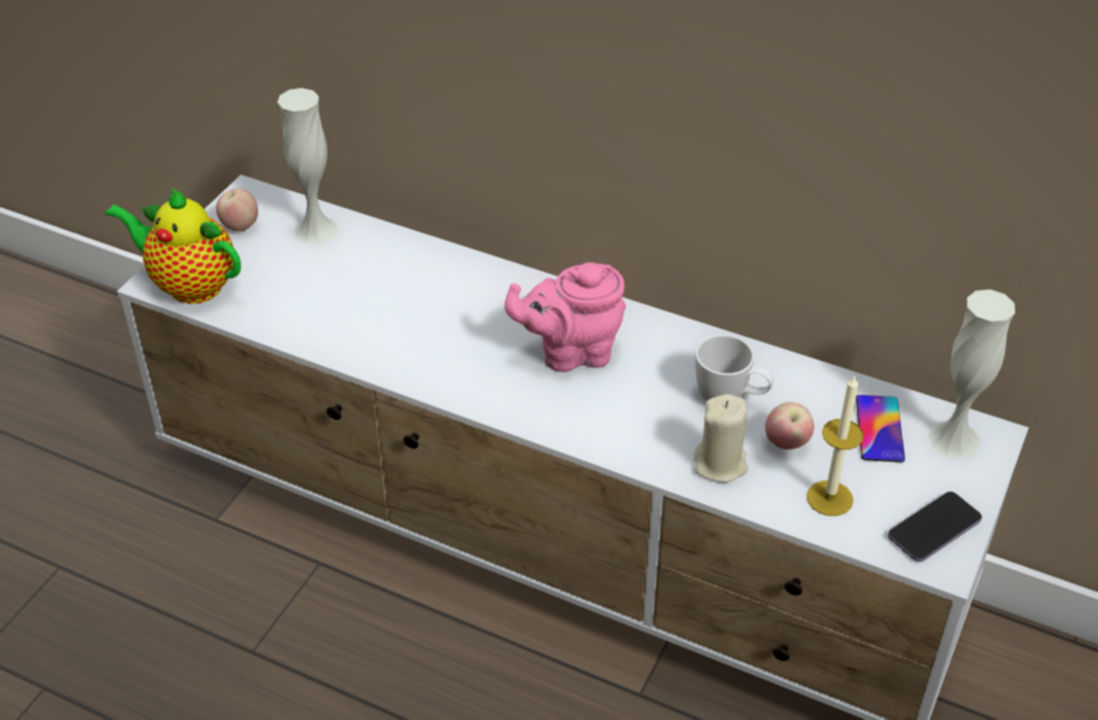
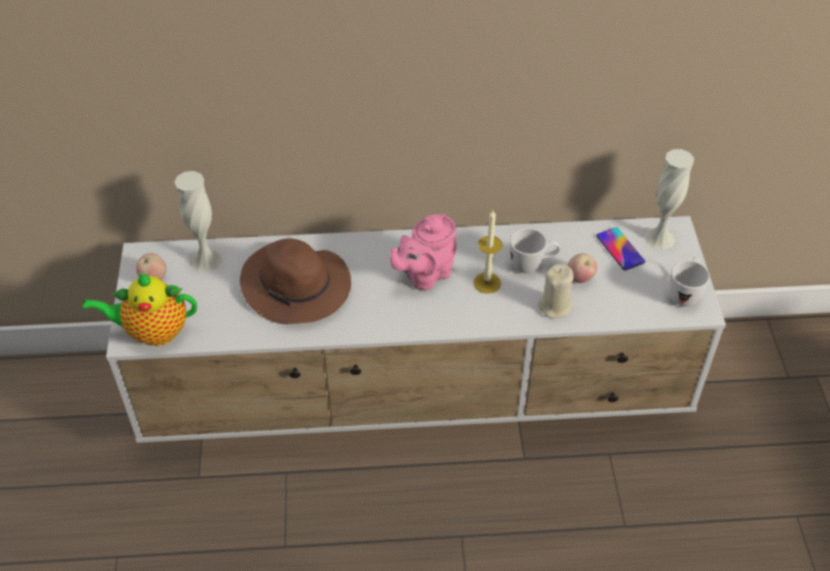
camera: 30 degrees left, 5 degrees up
(397, 302) = (297, 287): none -> brown hat
(829, 498) = (623, 300): candle -> candle (487, 283)
(934, 529) = (685, 293): phone -> white mug

